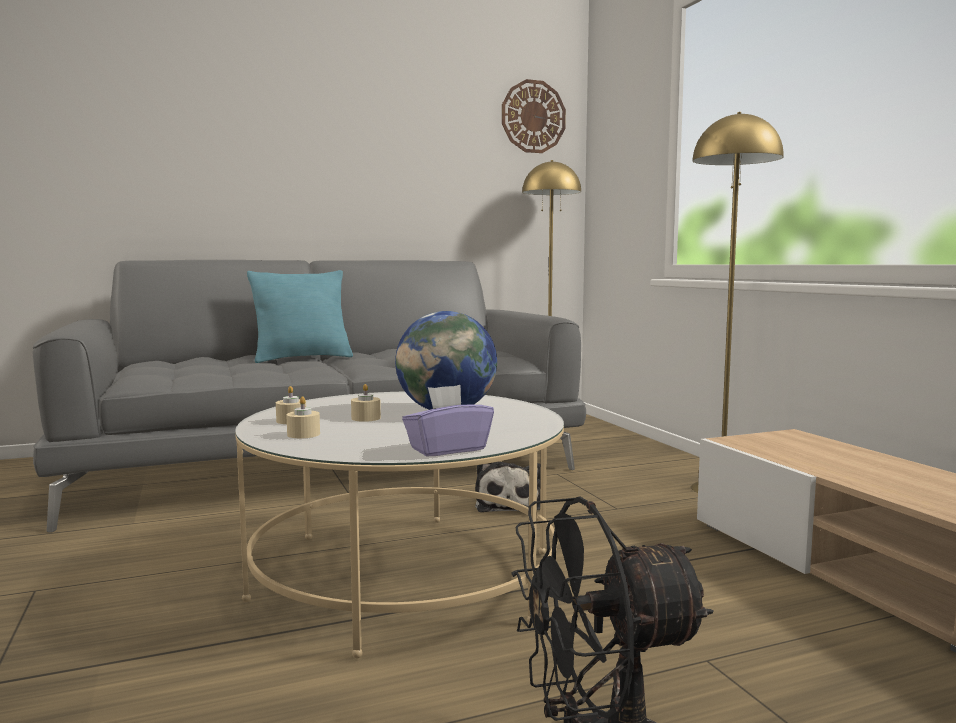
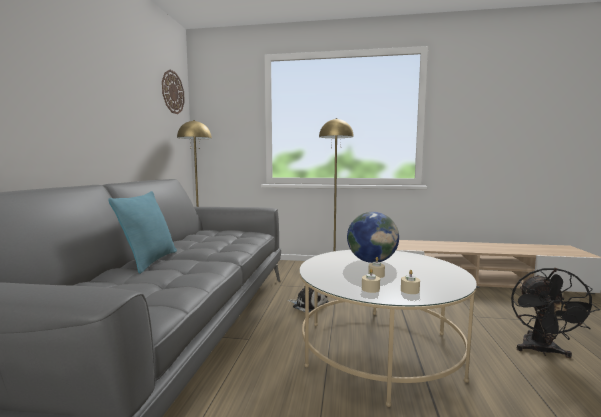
camera: 60 degrees left, 0 degrees up
(447, 449) = (454, 272): purple tissue box -> none

